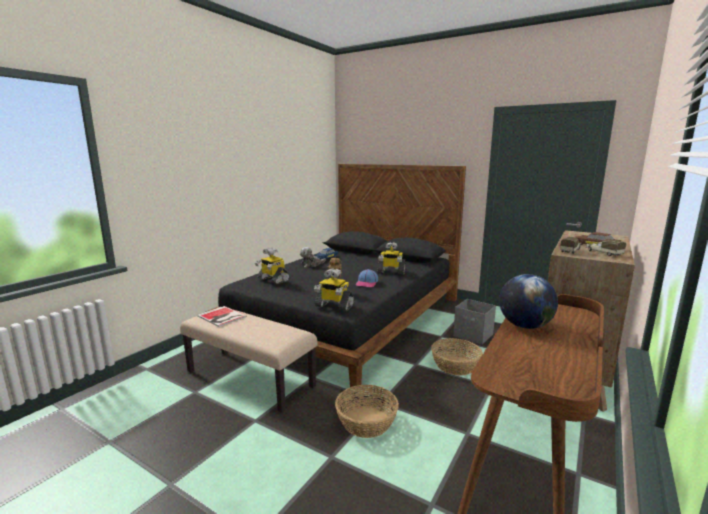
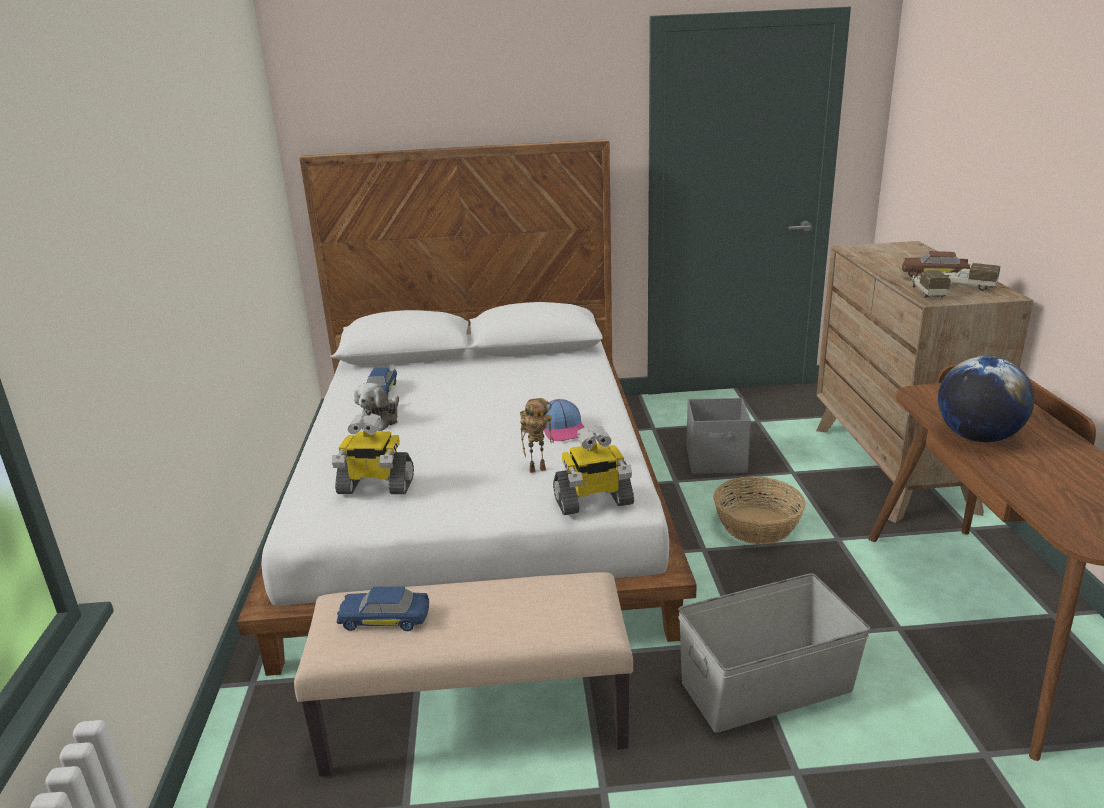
camera: 35 degrees left, 10 degrees up
(221, 317) = (385, 619): book -> blue toy car
(348, 317) = (479, 505): black bed -> white bed
(366, 421) = (765, 686): basket -> grey storage box
(391, 272) = (560, 388): toy robot -> none

